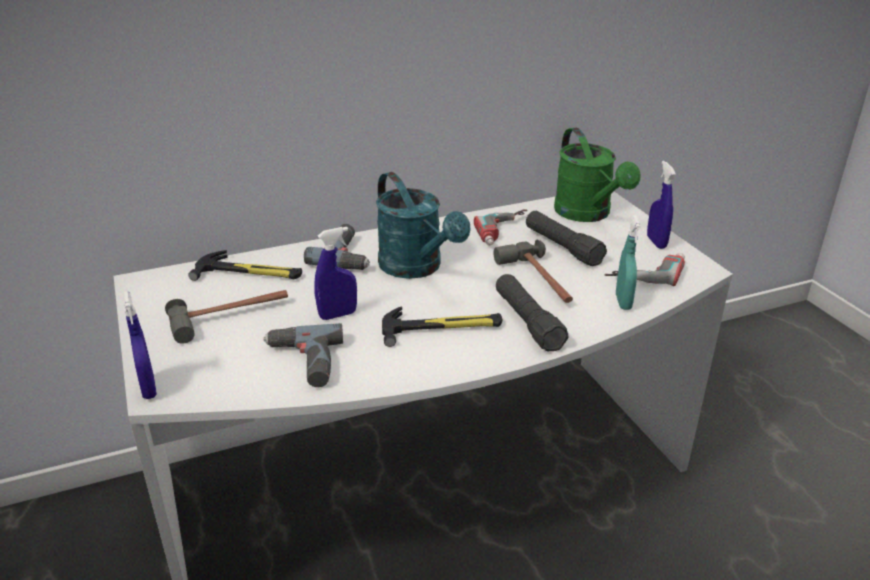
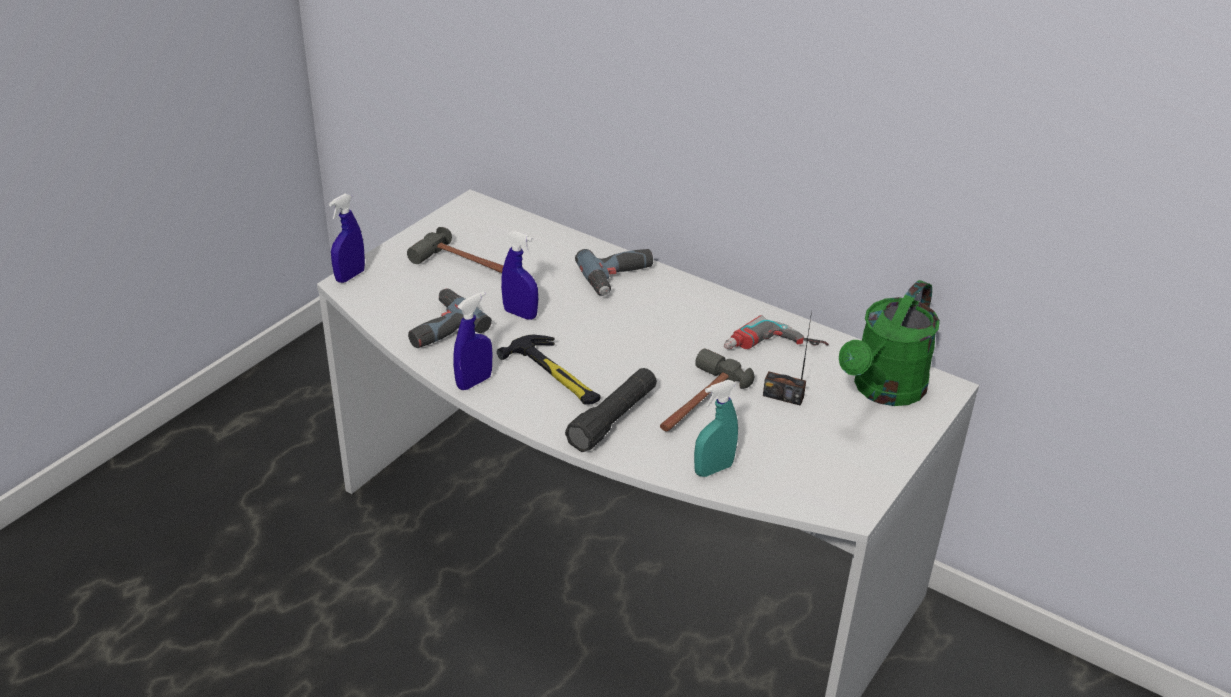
camera: 55 degrees right, 5 degrees up
(249, 273) = (537, 244): hammer -> none
(417, 268) = (640, 323): turquoise watering can -> none
(562, 247) = (783, 396): black flashlight -> radio
(645, 271) = (797, 468): power drill -> none
(656, 242) = (875, 459): blue spray bottle -> blue spray bottle (474, 382)

